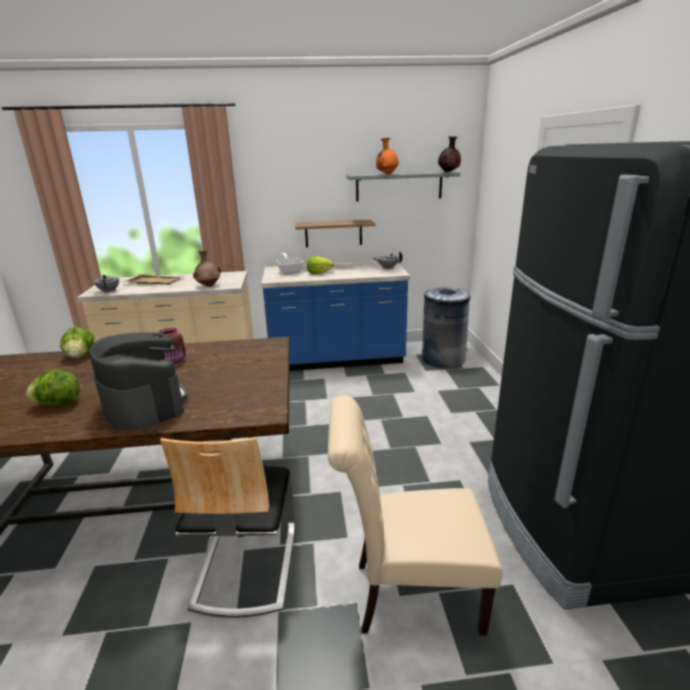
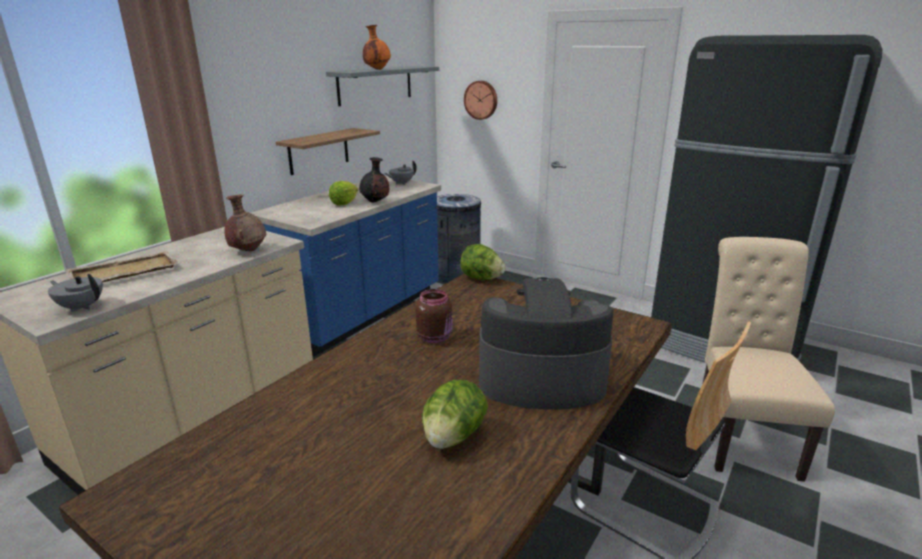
camera: 50 degrees left, 0 degrees up
(81, 356) = (288, 395): lettuce -> lettuce (481, 279)
(290, 271) = (301, 209): frying pan -> none
(408, 595) = (741, 434): beige chair -> beige chair turned 150 degrees clockwise
(448, 172) = (425, 66): black vase -> black vase (375, 202)
(497, 205) = (481, 100): none -> wall clock

